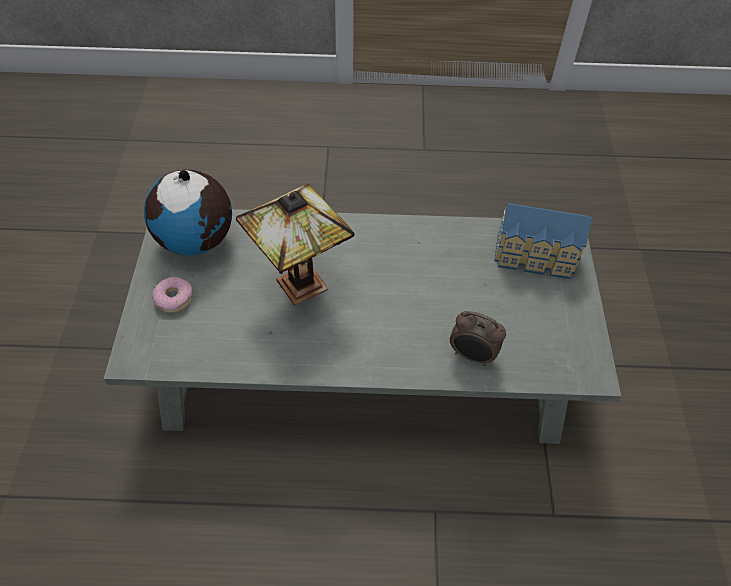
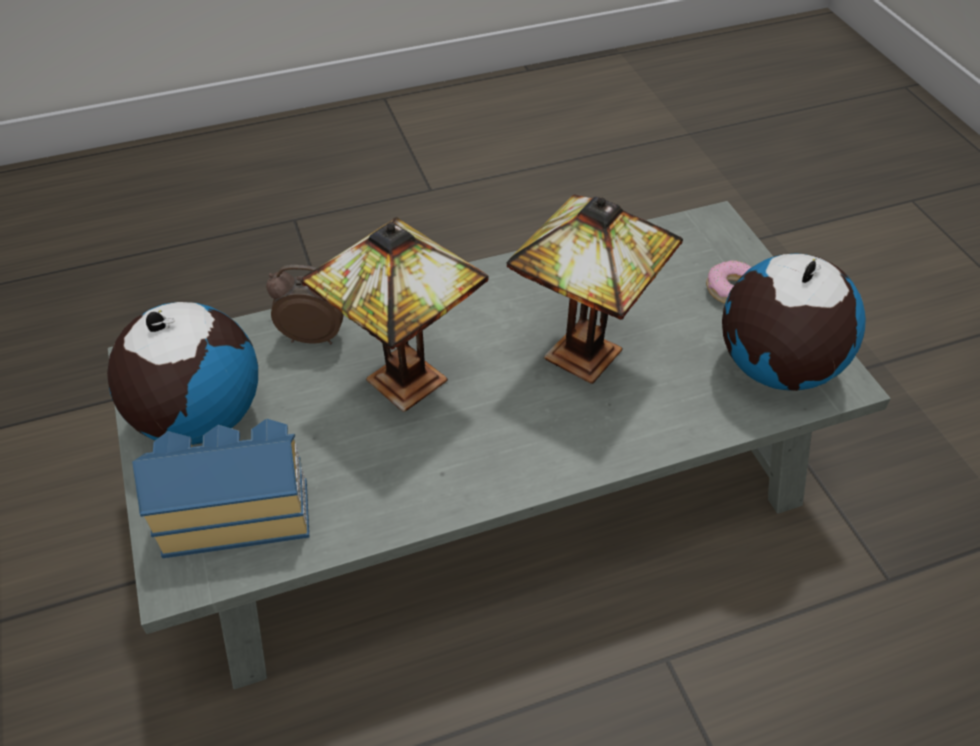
camera: 160 degrees right, 5 degrees down
(423, 304) = (400, 379): none -> table lamp
(554, 318) = (199, 418): none -> globe

